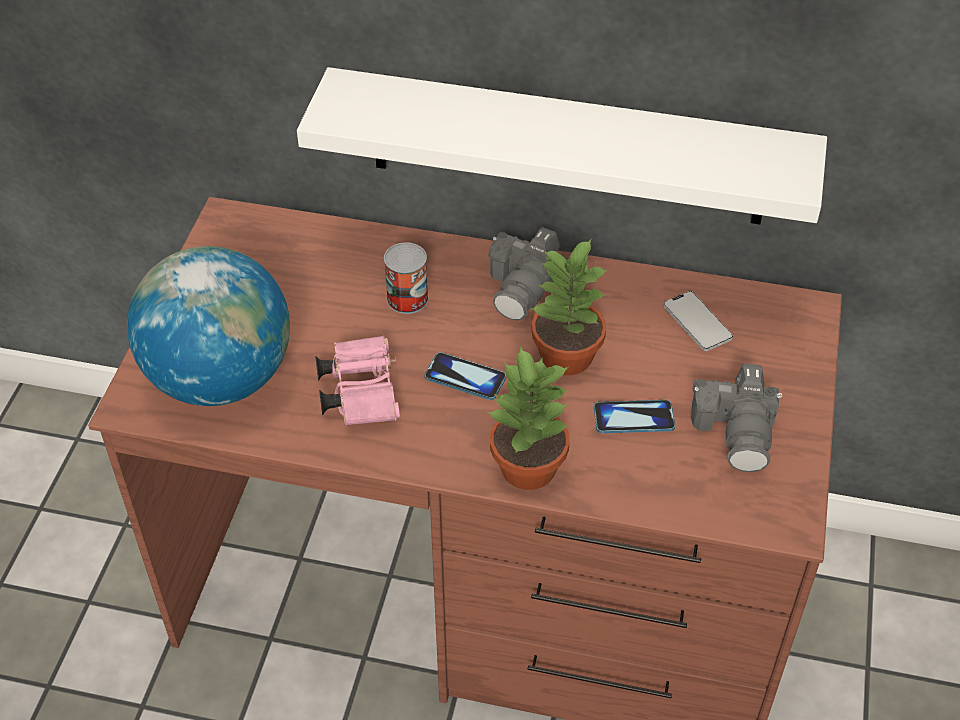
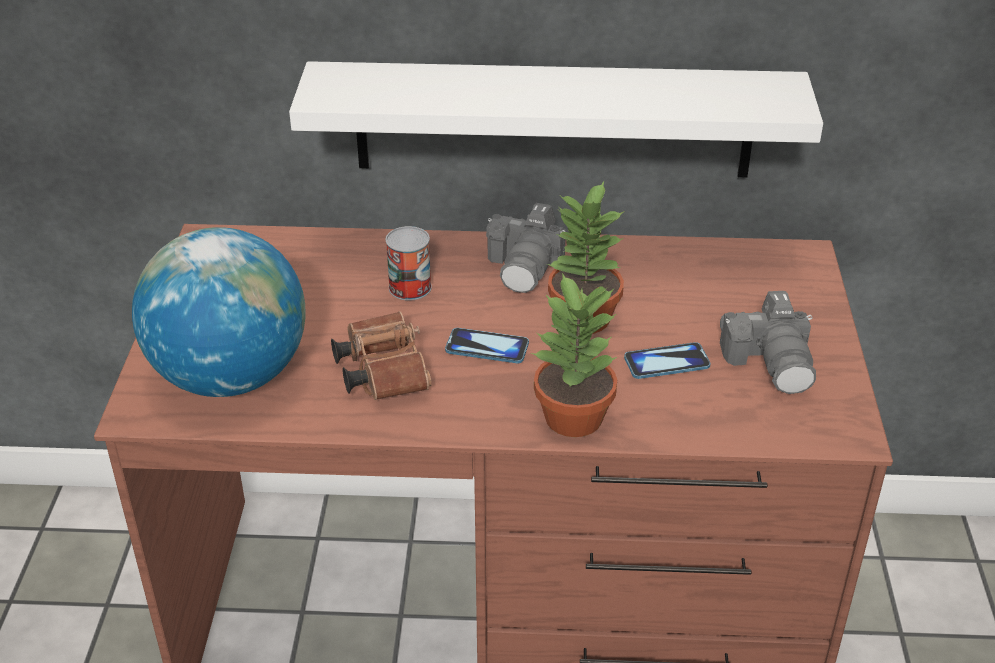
camera: 10 degrees left, 10 degrees down
(360, 391) = (381, 371): pink binoculars -> brown binoculars
(697, 322) = (703, 276): phone -> none

